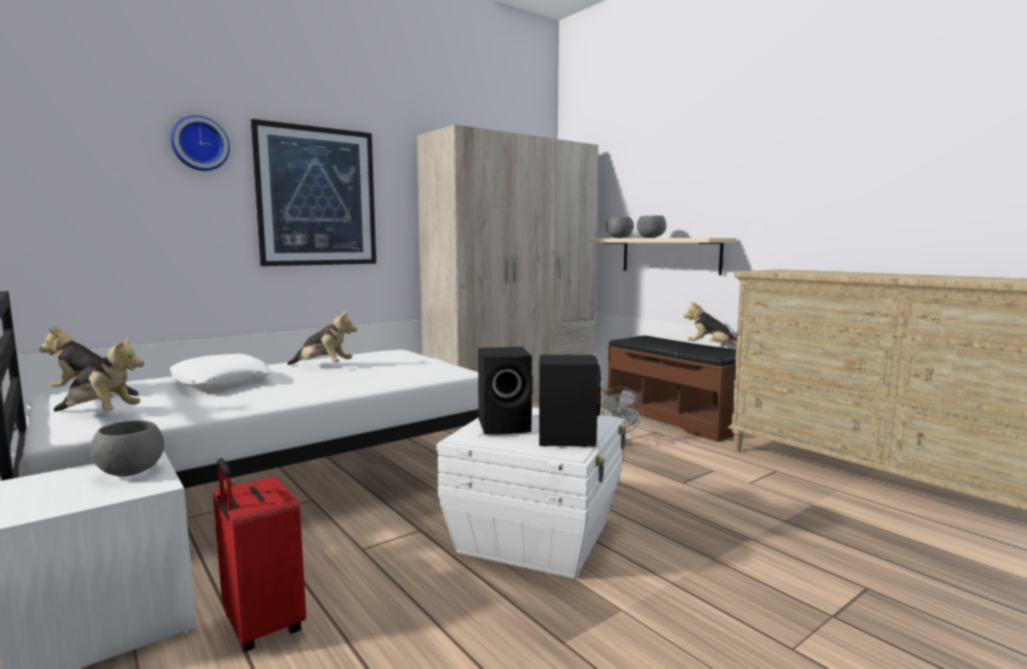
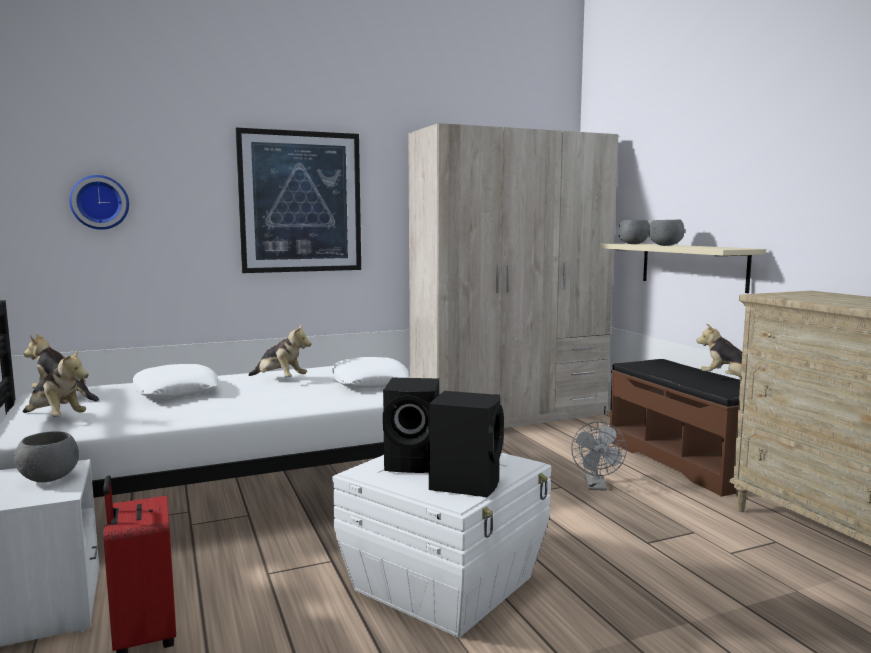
camera: 15 degrees right, 0 degrees up
(199, 144) = (186, 155): wall clock -> wall clock (100, 202)
(414, 363) = (369, 382): none -> white pillow

